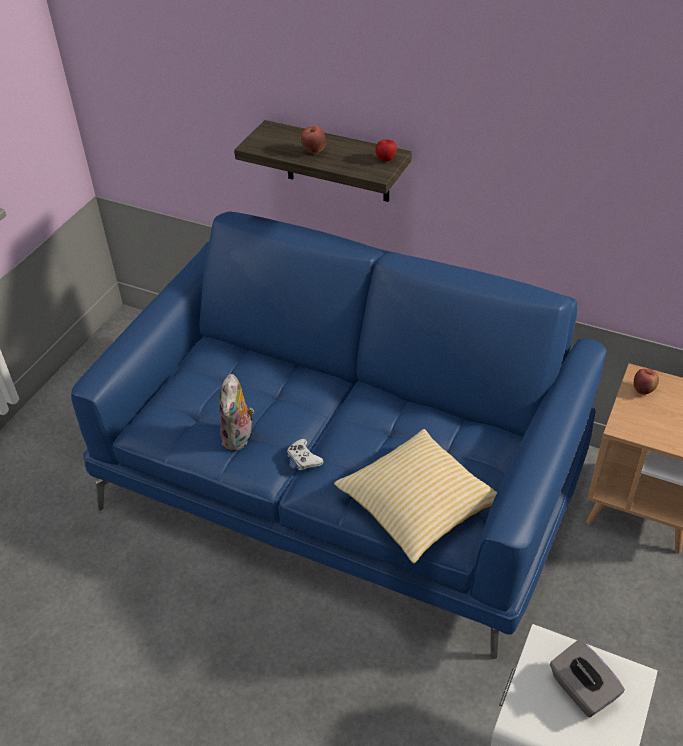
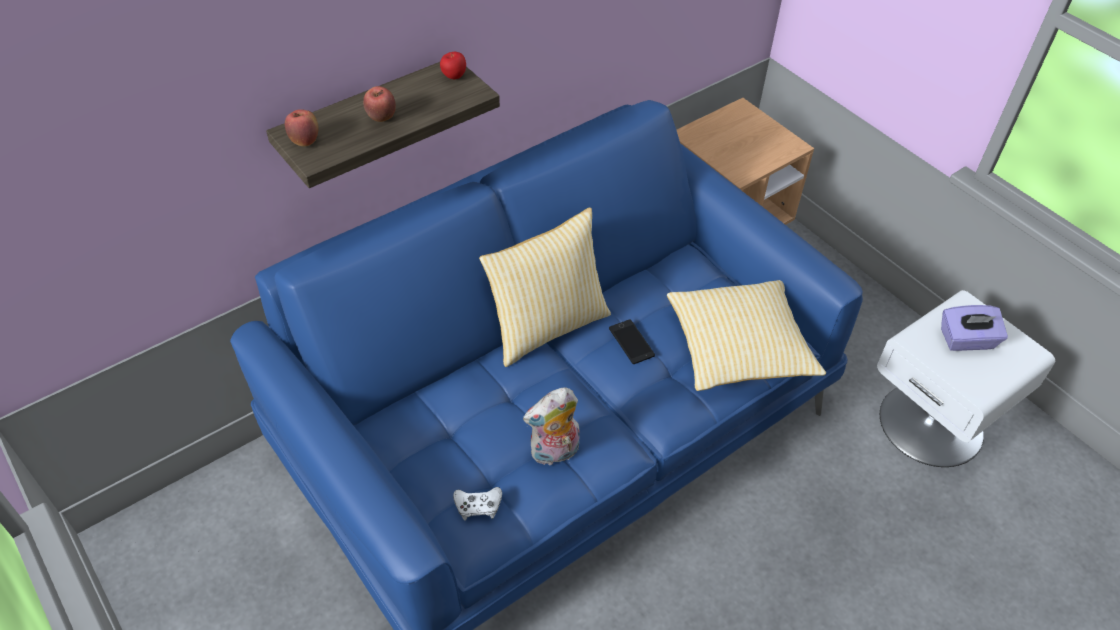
camera: 65 degrees left, 5 degrees up
(239, 438) = (554, 453): plush toy -> plush toy turned 120 degrees clockwise
(304, 458) = (624, 409): white game controller -> white game controller (478, 506)
(353, 385) = (546, 326): none -> pillow
(372, 437) = (631, 342): none -> phone
(581, 690) = (967, 340): grey tissue box -> purple tissue box
(643, 390) = (707, 141): apple -> apple (305, 141)

